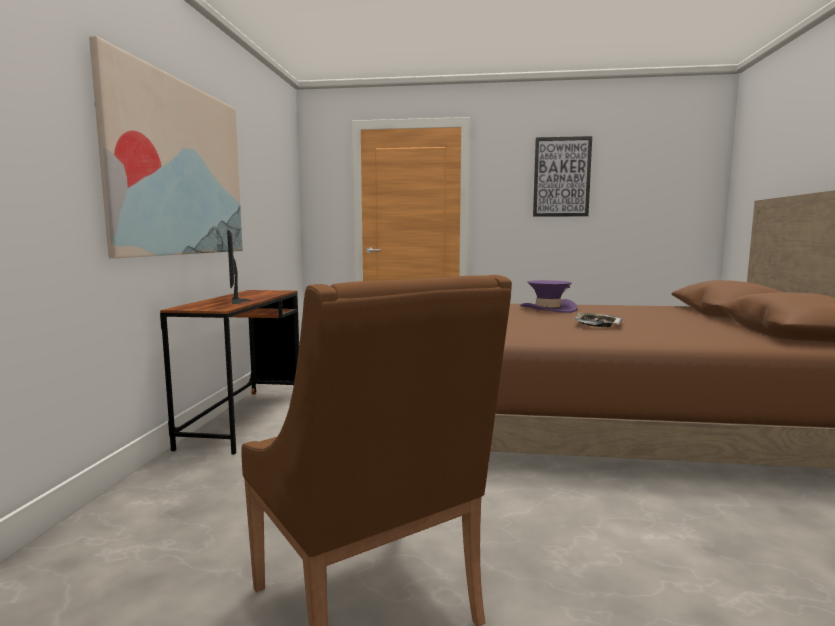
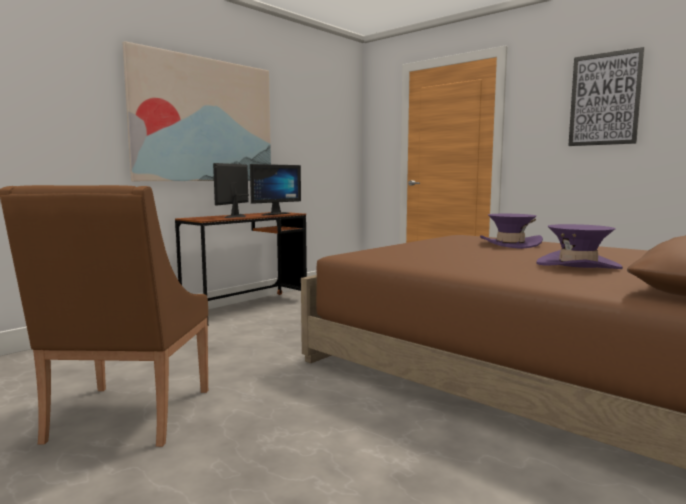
camera: 35 degrees right, 0 degrees up
(264, 294) = (273, 214): none -> monitor
(597, 324) = (499, 258): tray -> none
(663, 324) = (577, 265): none -> purple hat

